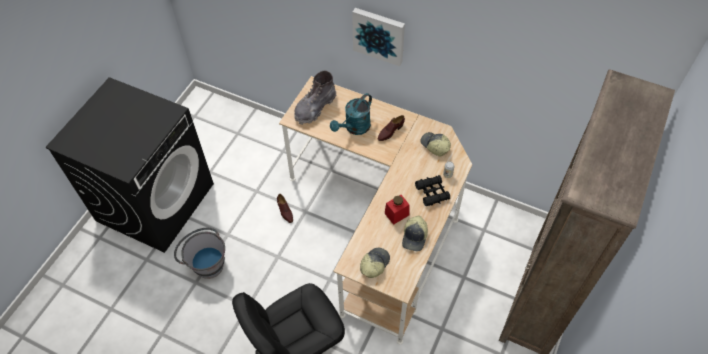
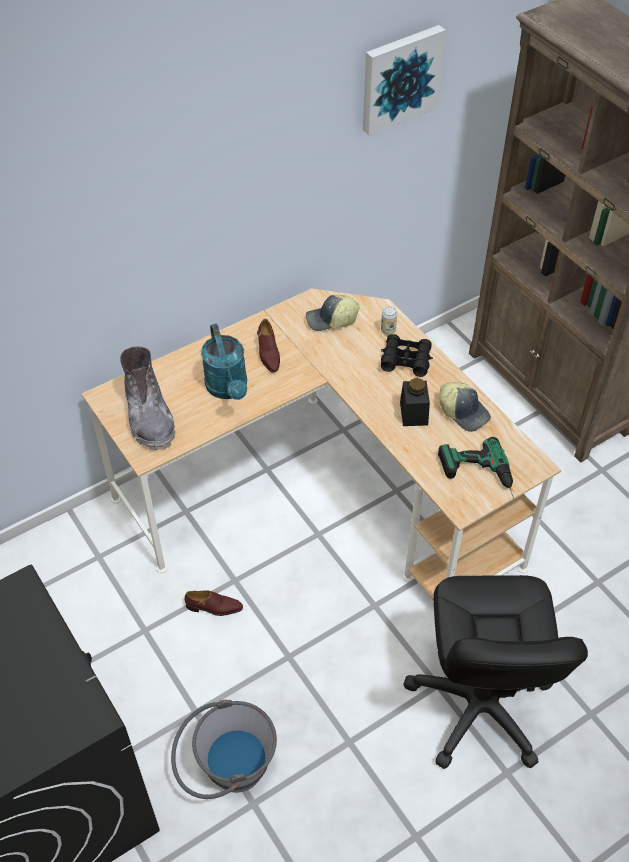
camera: 60 degrees left, 5 degrees down
(374, 264) = (478, 477): cap -> power drill
(379, 35) = (177, 226): picture -> picture (400, 78)
(396, 214) = (413, 413): red jar -> black jar

